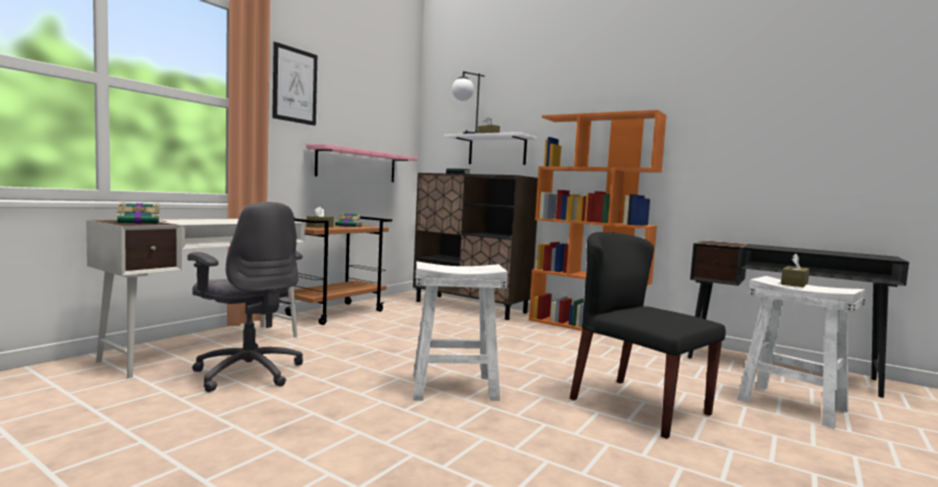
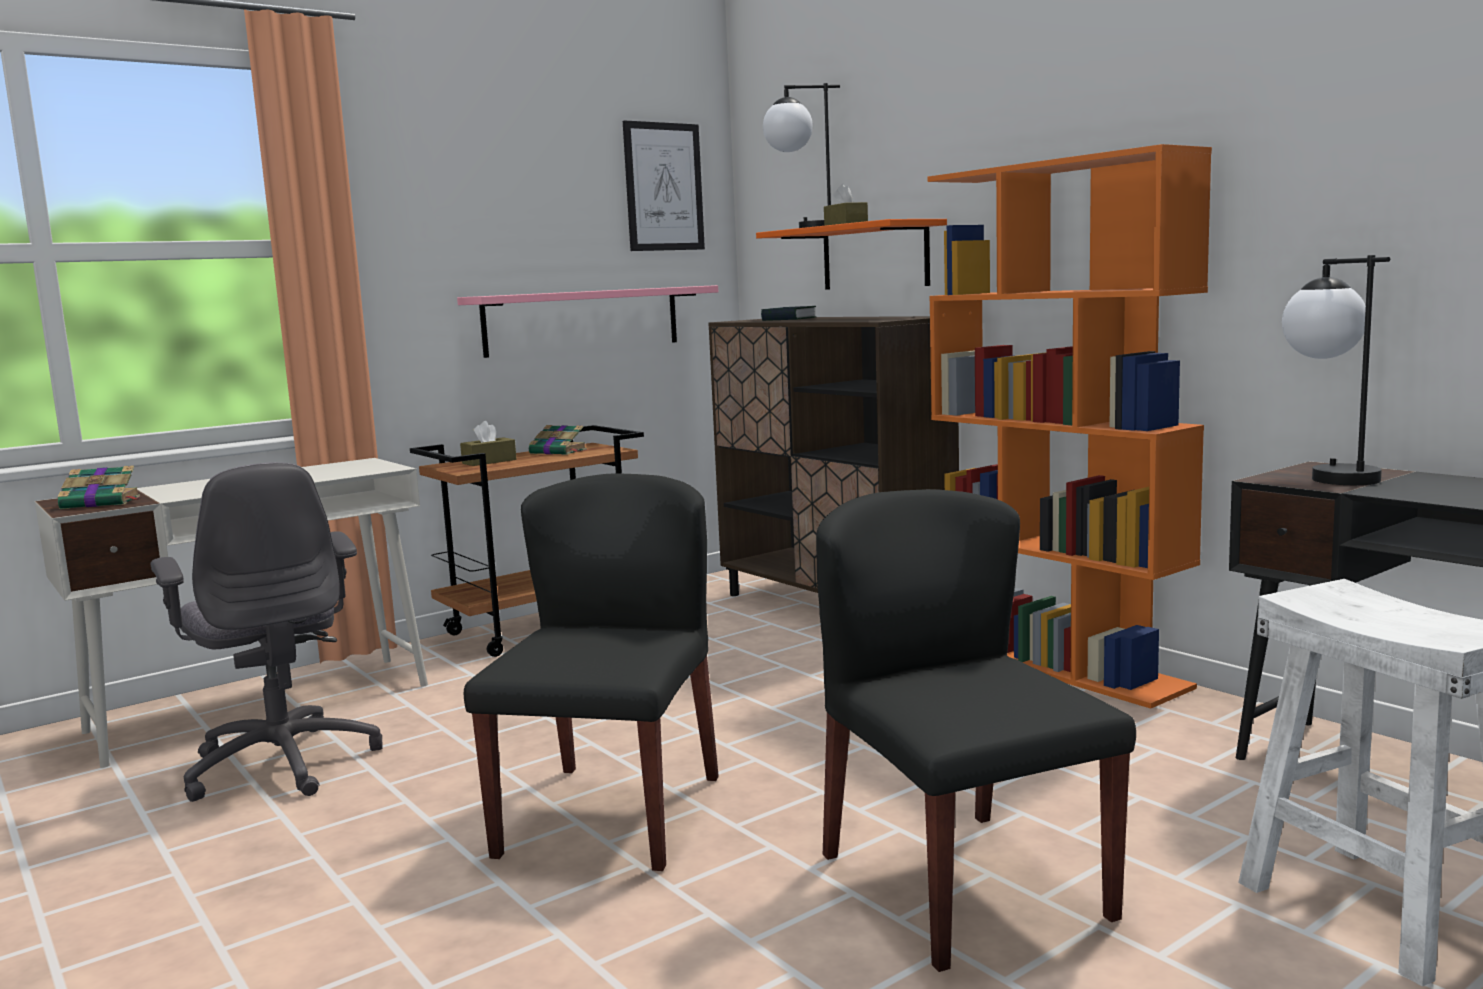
camera: 20 degrees right, 5 degrees up
(295, 85) = (419, 185): picture -> picture (664, 187)
(454, 387) = (611, 814): white stool -> black chair
(497, 150) = (875, 256): white shelf -> orange shelf
(723, 243) = (1328, 476): none -> table lamp
(794, 284) = (1373, 609): brown tissue box -> none

